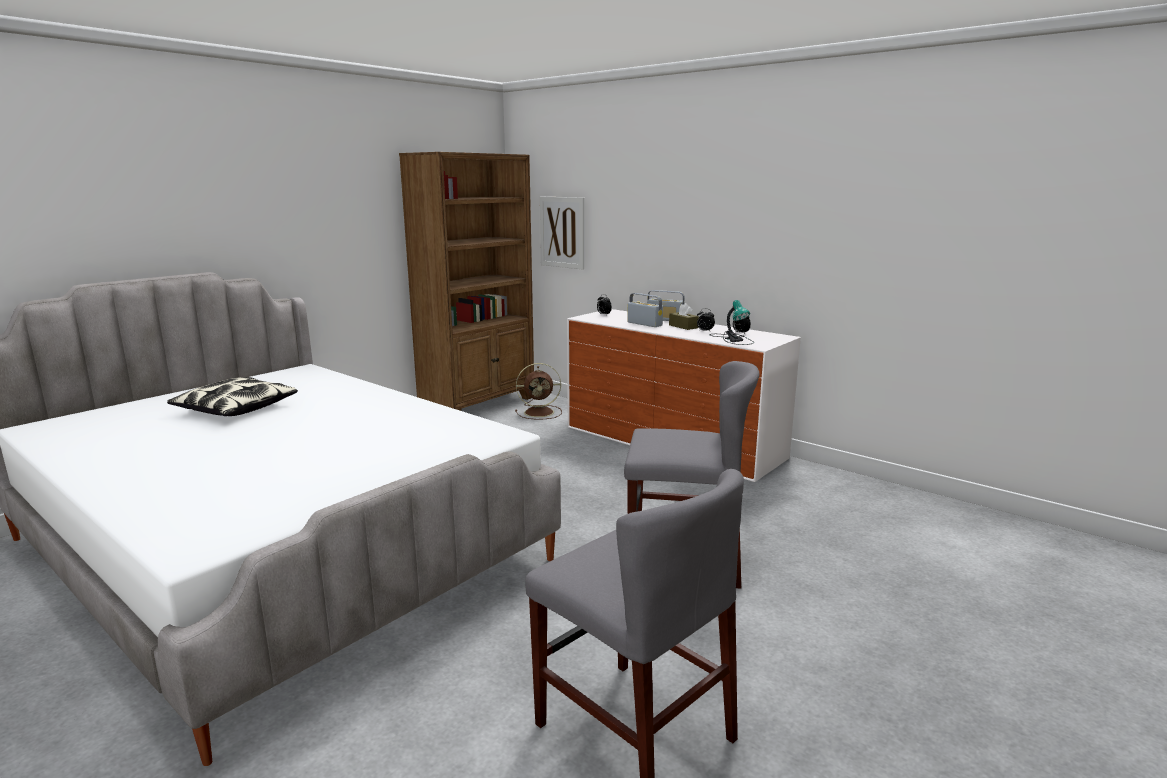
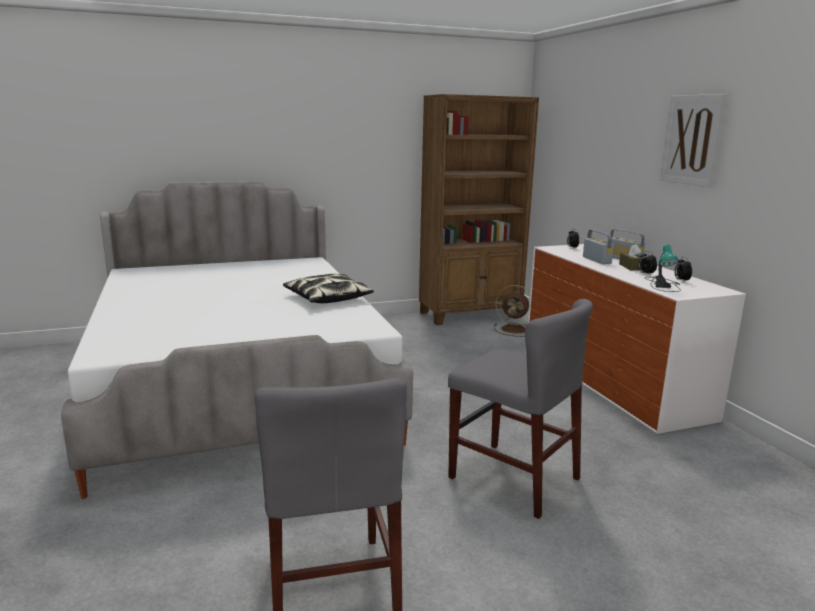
camera: 30 degrees right, 0 degrees up
(235, 409) = (237, 278): pillow -> pillow (327, 298)
(562, 232) = (562, 169): picture -> picture (692, 140)

